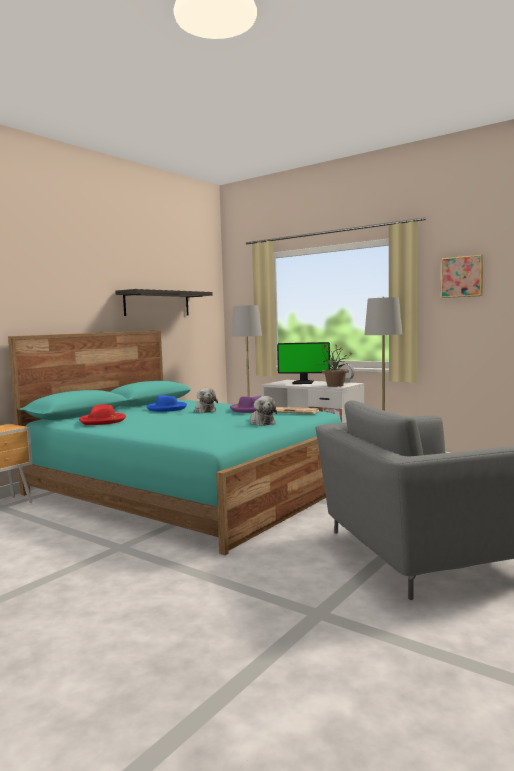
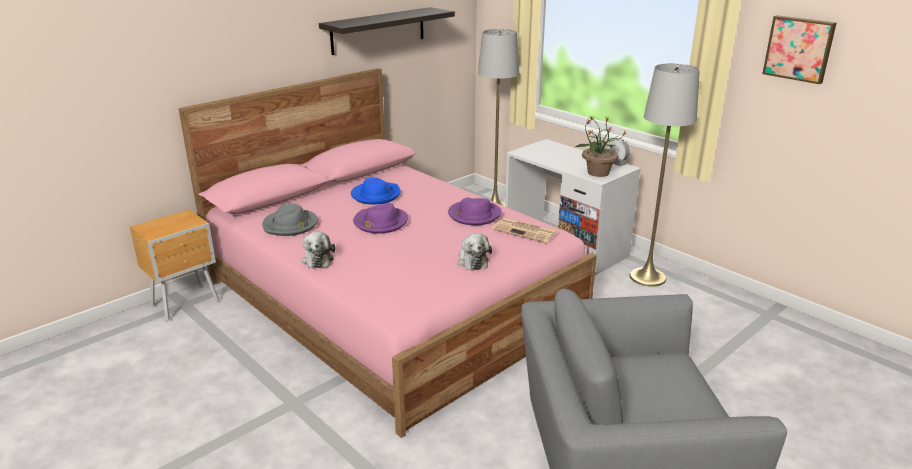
camera: 10 degrees right, 20 degrees up
(102, 421) = (290, 225): red hat -> grey hat
(178, 415) = (380, 223): none -> purple hat
(185, 490) = (391, 300): turquoise bed -> pink bed
(204, 411) = (418, 210): plush toy -> plush toy (317, 259)
(303, 382) = (562, 155): monitor -> none

